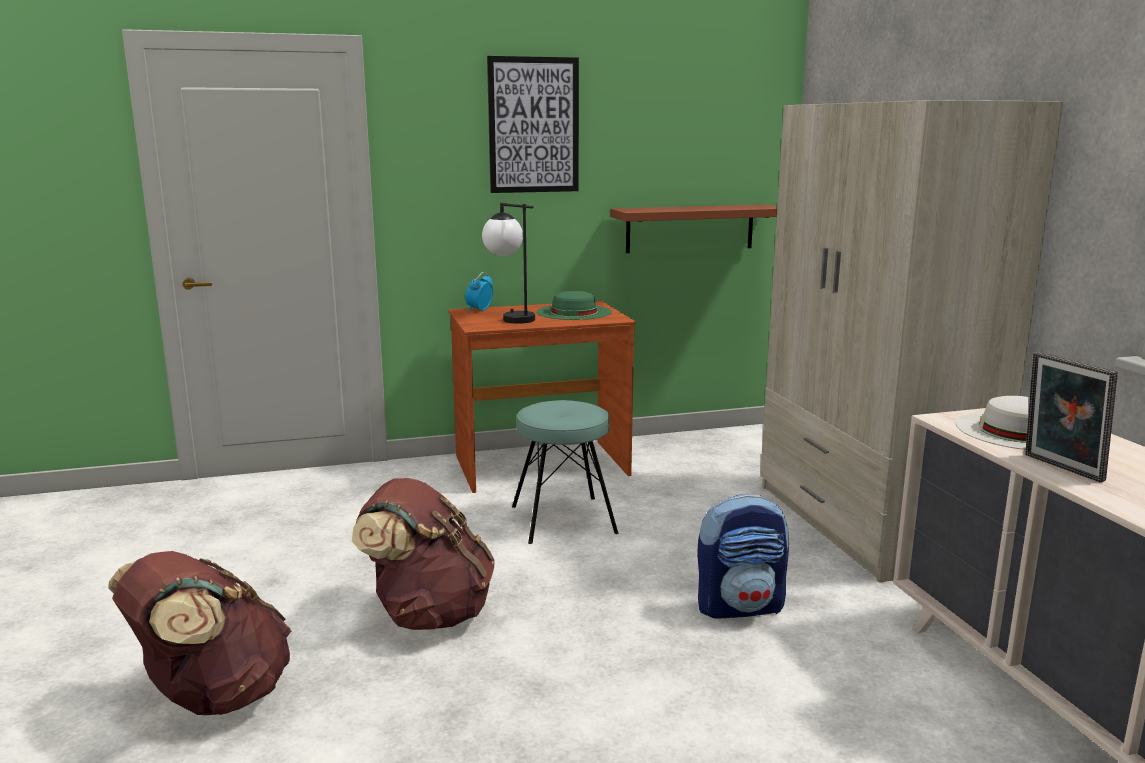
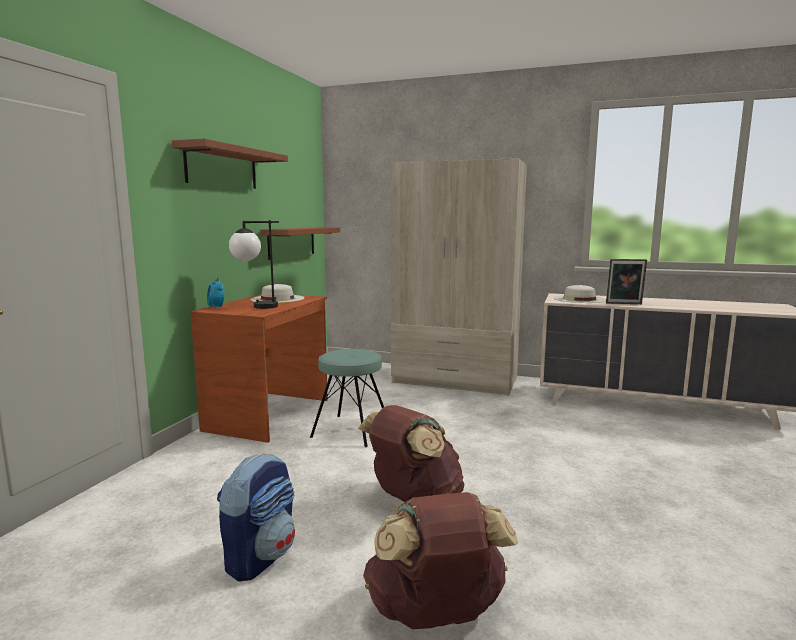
camera: 55 degrees left, 5 degrees down
(533, 125) = (222, 167): picture -> brown shelf
(574, 312) = (277, 299): green hat -> white hat
(740, 607) = (499, 424): backpack -> backpack (260, 557)

